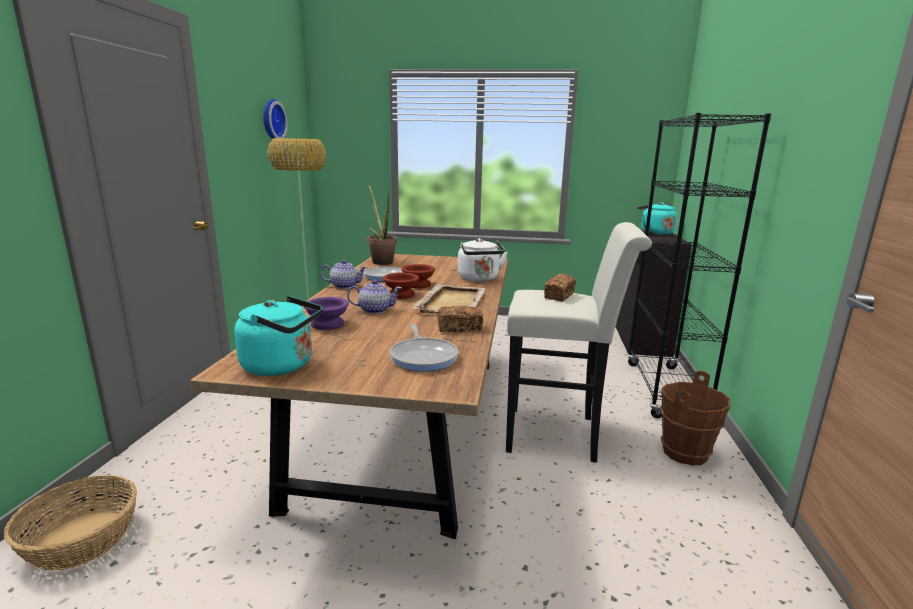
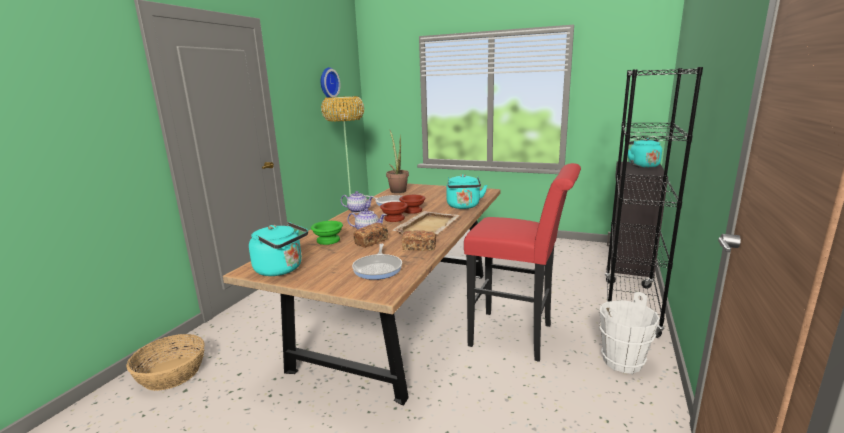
camera: 15 degrees right, 0 degrees up
(327, 324) = (328, 240): purple bowl -> green bowl
(479, 279) = (463, 206): white kettle -> turquoise kettle
(559, 296) = (512, 223): bread -> bread (371, 242)
(559, 435) = (517, 336): white stool -> red stool
(685, 453) = (623, 362): brown bucket -> white bucket

